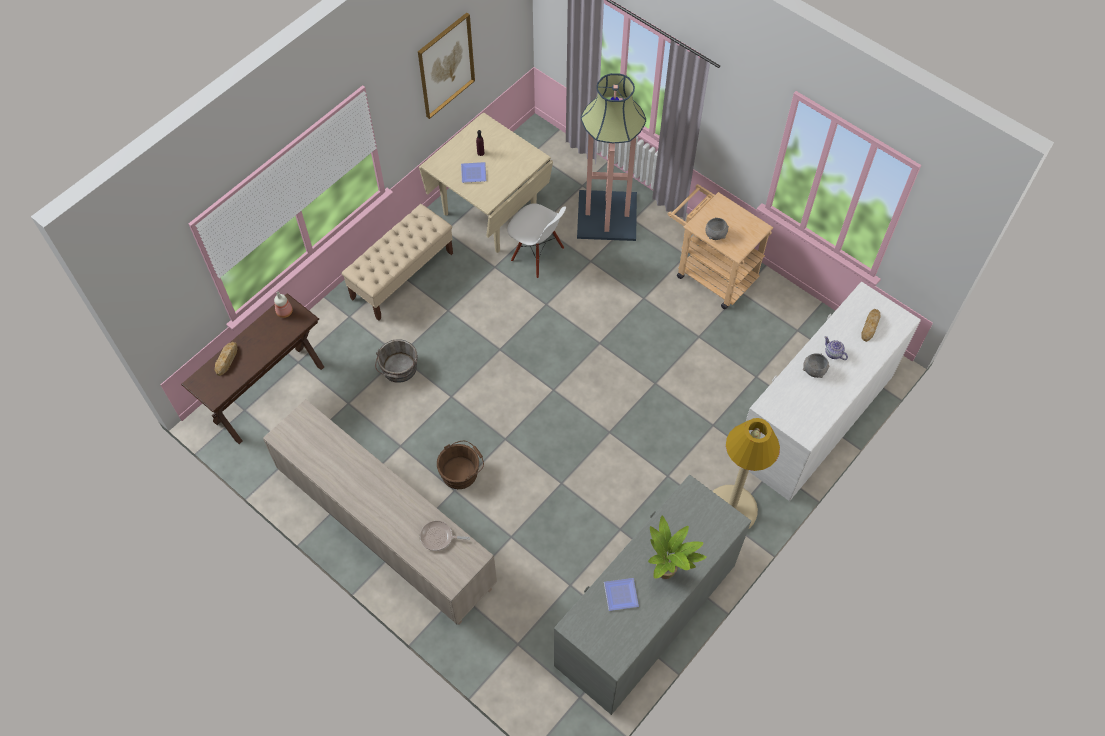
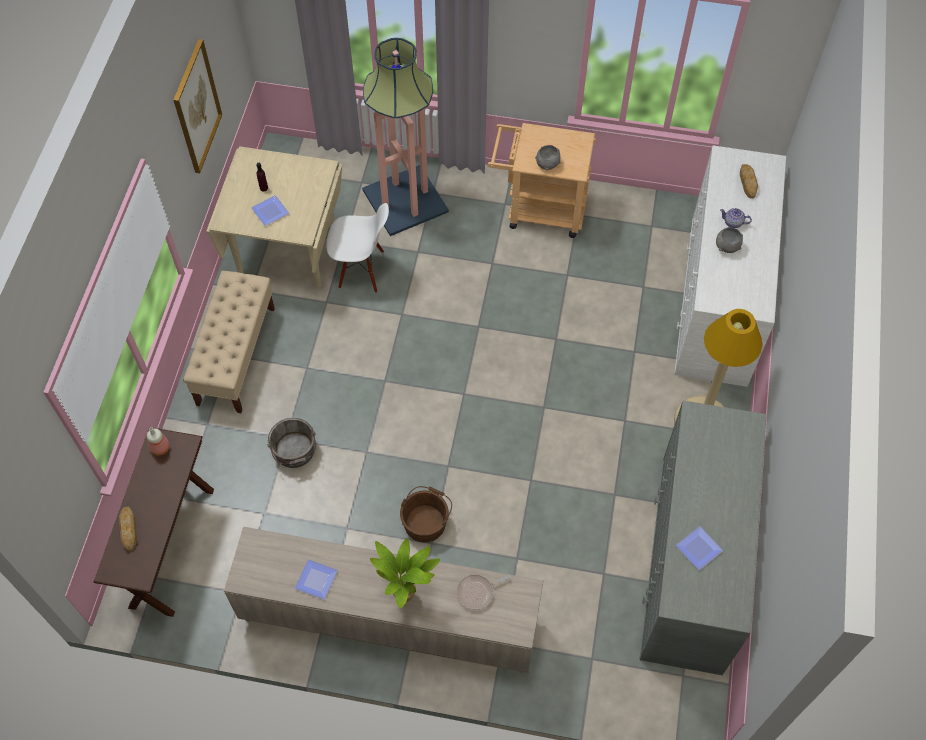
camera: 30 degrees left, 0 degrees up
(330, 466) = (317, 581): none -> plate
(668, 572) = (726, 503): potted plant -> potted plant (407, 593)

